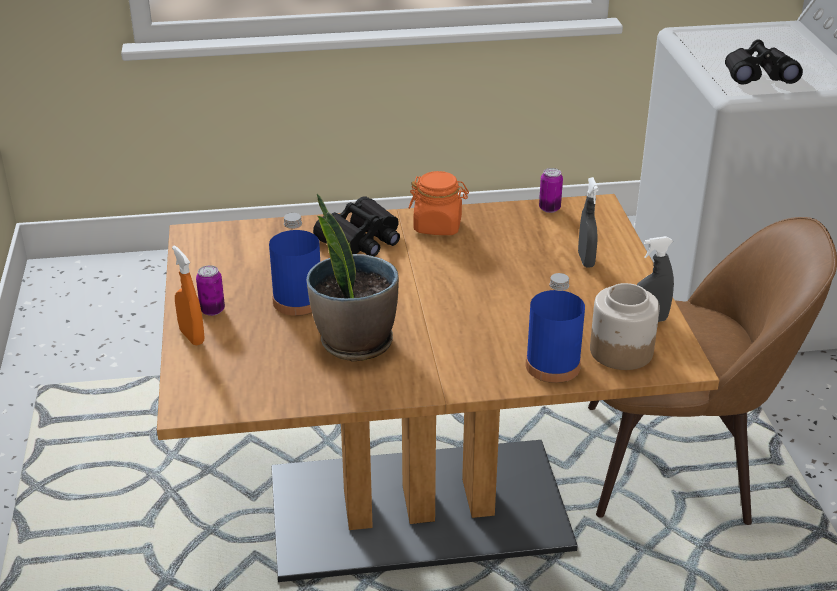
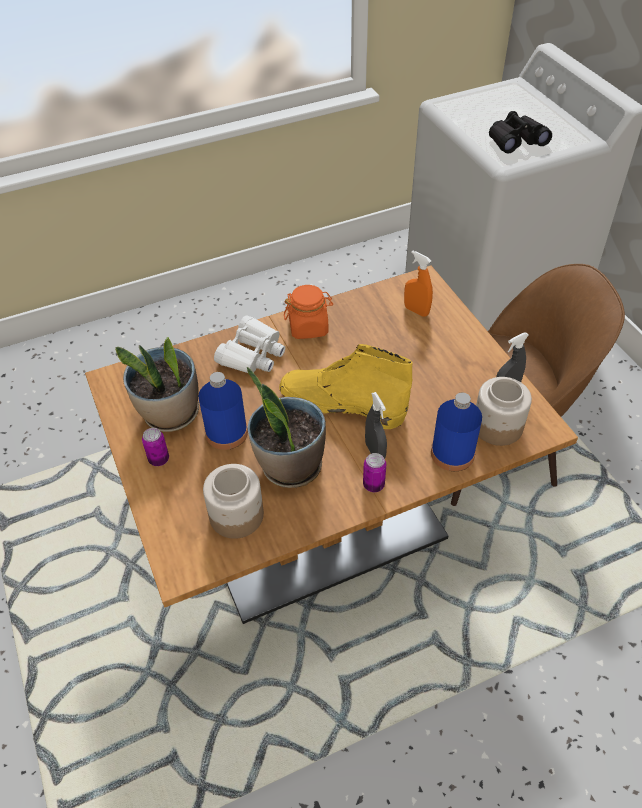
camera: 15 degrees left, 15 degrees up
(192, 336) = (152, 492): orange spray bottle -> orange spray bottle (416, 310)
(244, 275) = (170, 414): none -> potted plant
(272, 373) = (236, 516): none -> jar
(361, 239) = (252, 354): black binoculars -> white binoculars
(441, 299) = (341, 404): none -> yellow boot
(549, 208) = (388, 291): can -> can (373, 485)
(586, 260) = (436, 338): grey spray bottle -> grey spray bottle (375, 452)

